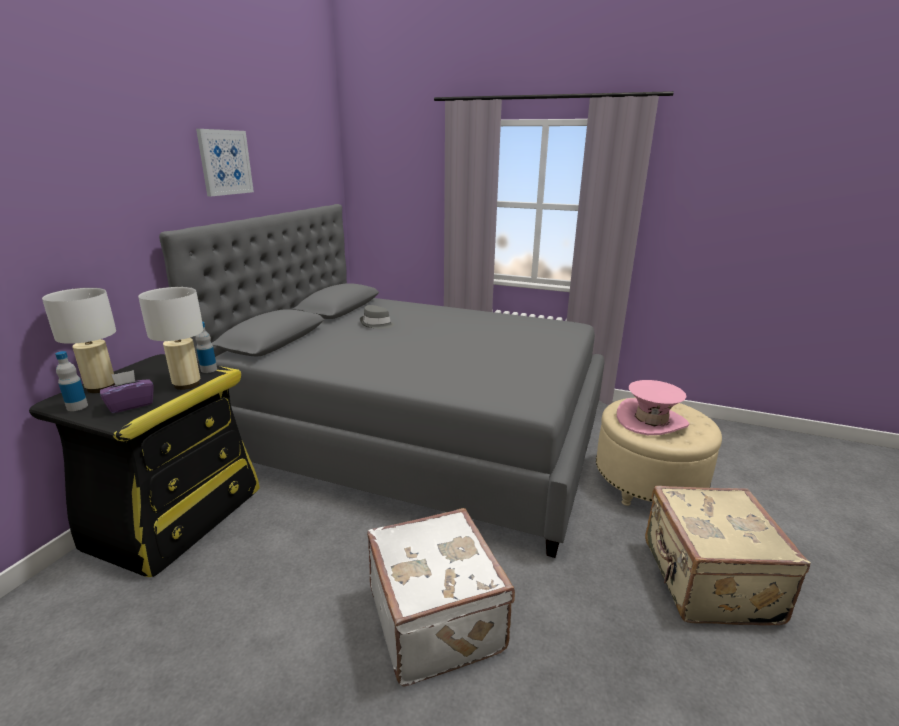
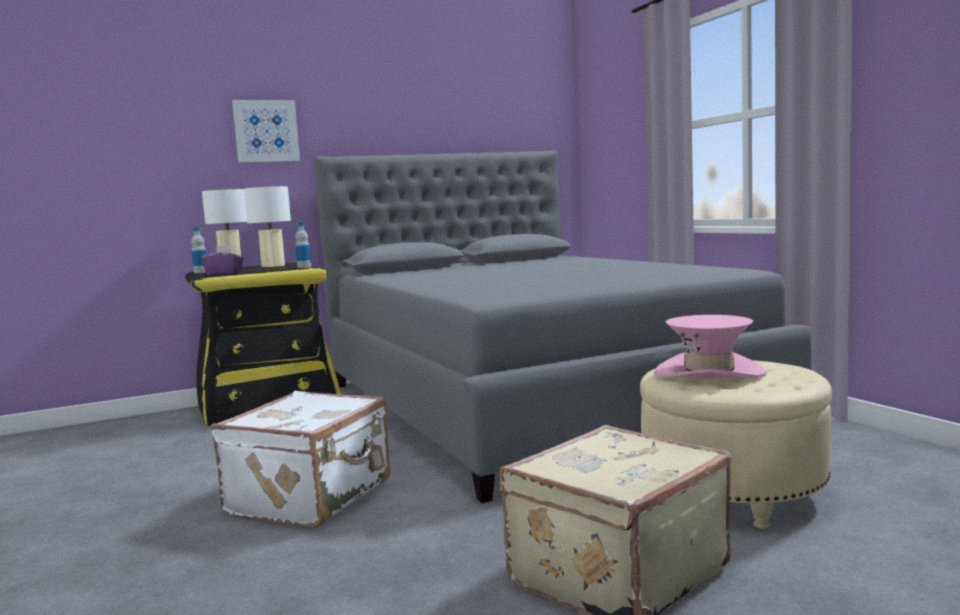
camera: 45 degrees right, 15 degrees down
(225, 162) = (401, 103): picture -> picture (266, 131)
(377, 324) = (515, 265): grey hat -> none

